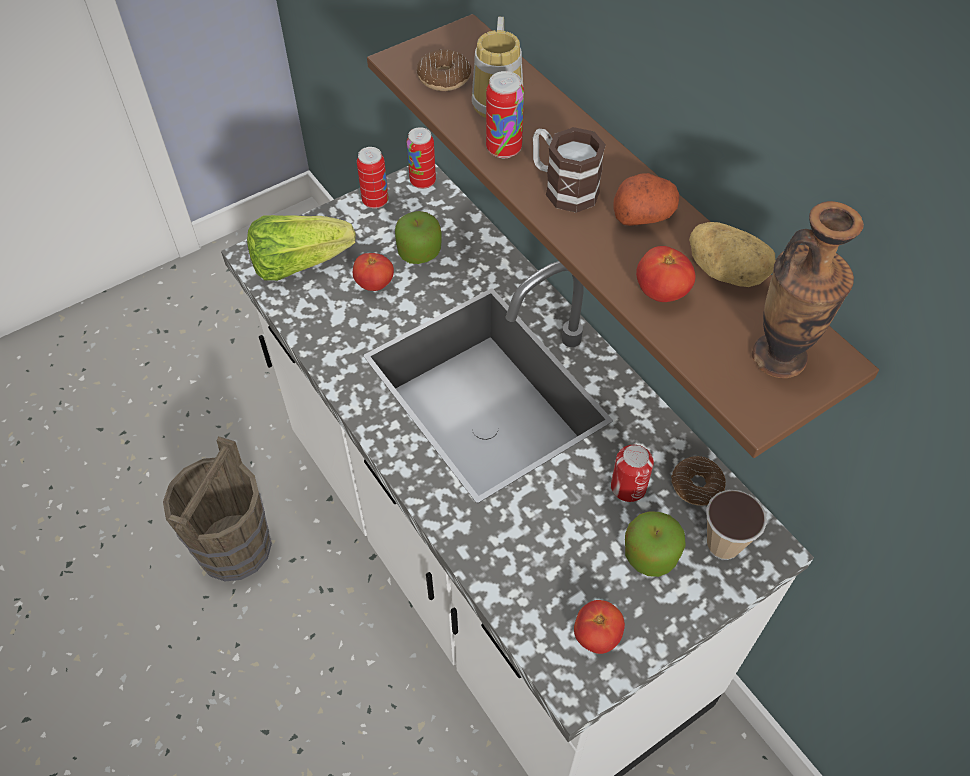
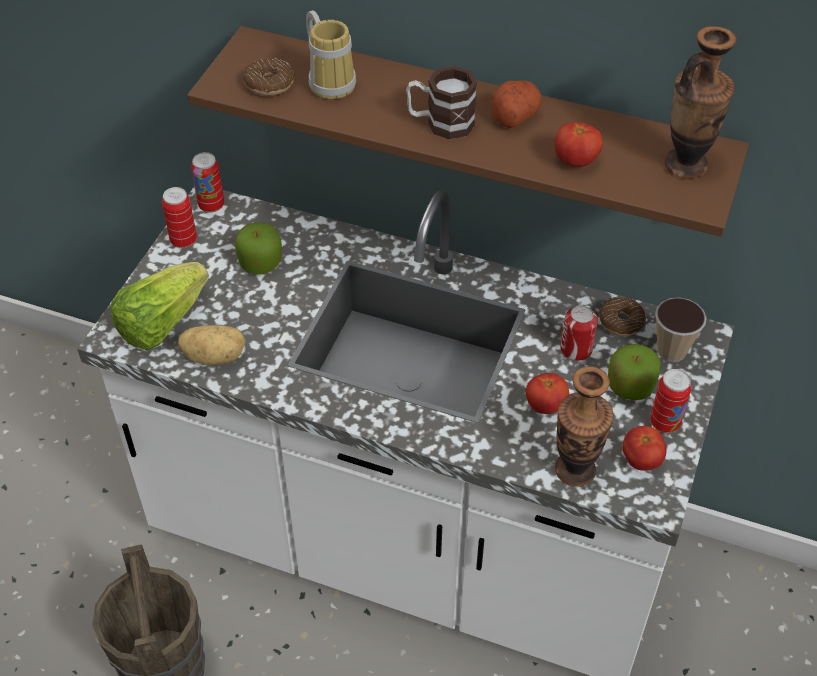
camera: 35 degrees left, 5 degrees down
(374, 284) = (246, 306): tomato -> tomato (545, 405)
(503, 149) = (370, 115): can -> can (664, 423)
(525, 604) = (575, 470): none -> vase
(727, 272) = (604, 127): potato -> potato (215, 356)

